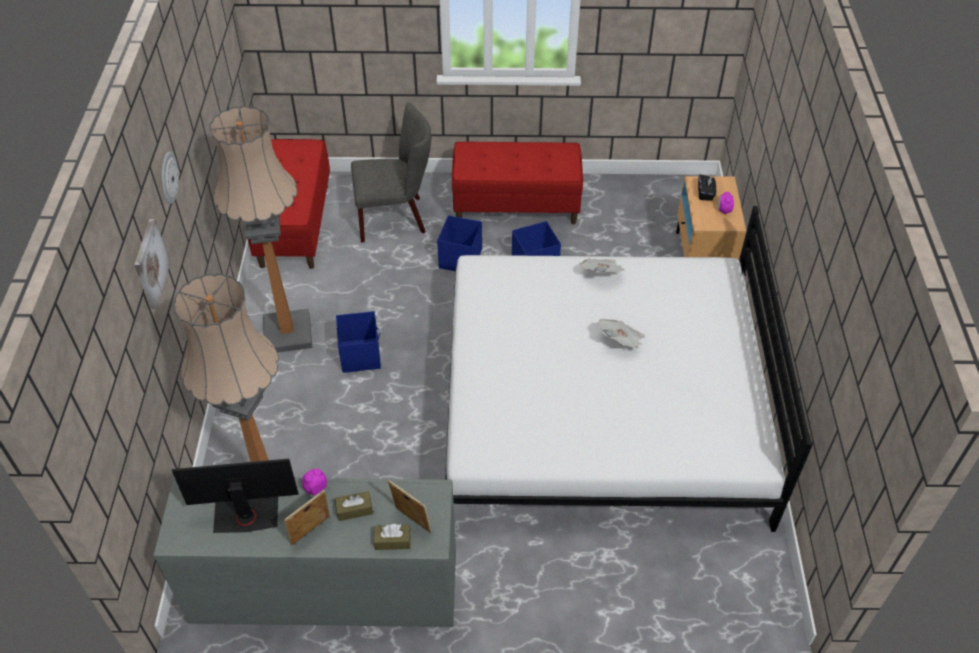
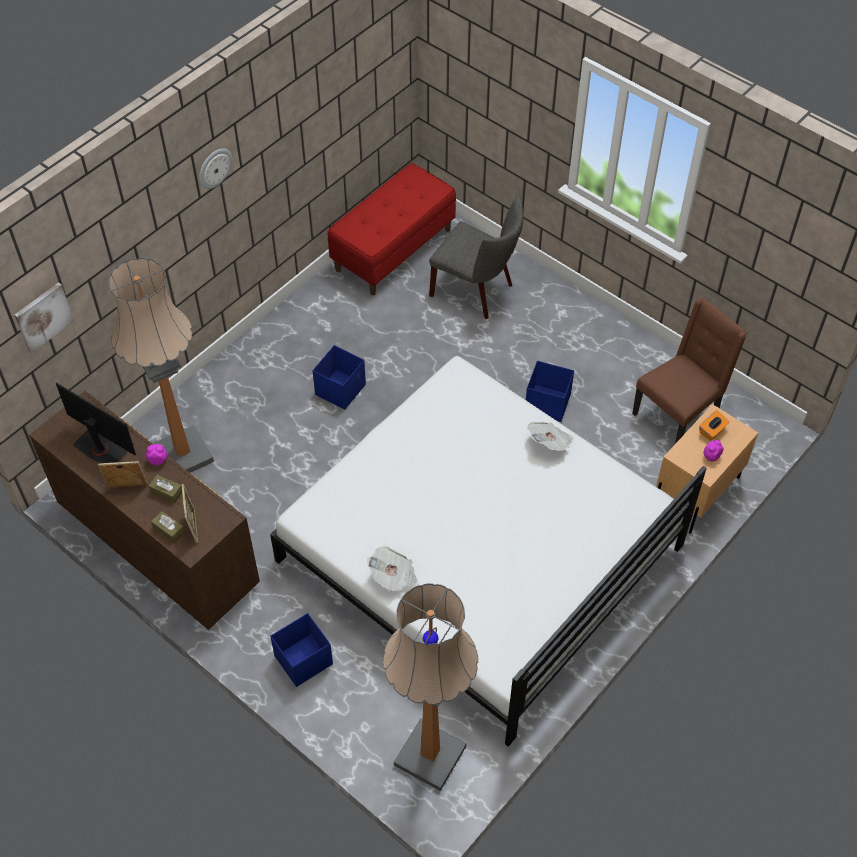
camera: 40 degrees right, 5 degrees up
(150, 264) = (152, 228): picture -> picture (43, 316)
(288, 333) = (306, 337): floor lamp -> floor lamp (430, 756)
(325, 591) = (158, 545): grey dresser -> brown dresser
(460, 259) = (492, 359): blue storage box -> blue storage box (302, 660)
(516, 205) = (586, 341): red bench -> none
(621, 341) = (504, 507): newspaper -> newspaper (394, 577)
(632, 217) = (677, 415): none -> brown chair
(705, 193) = (712, 431): black tissue box -> orange tissue box

